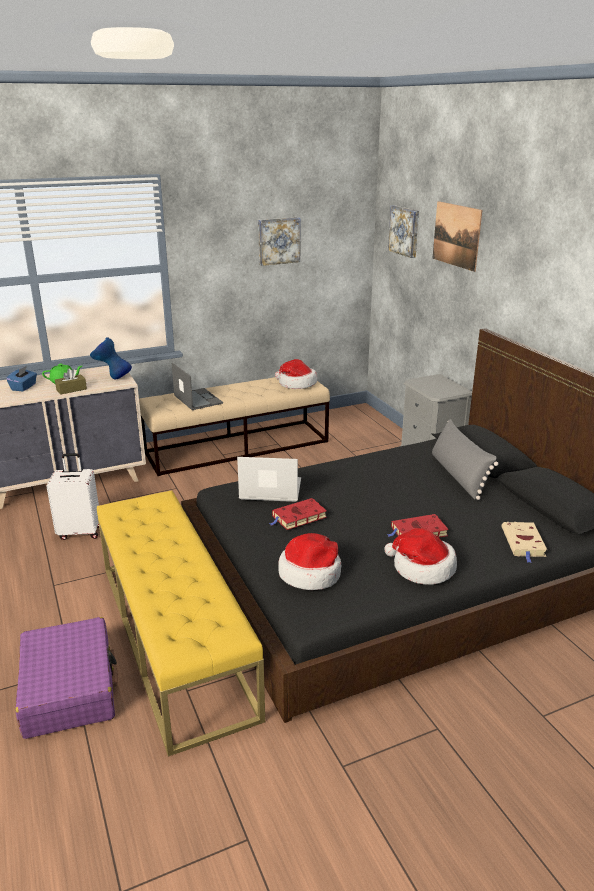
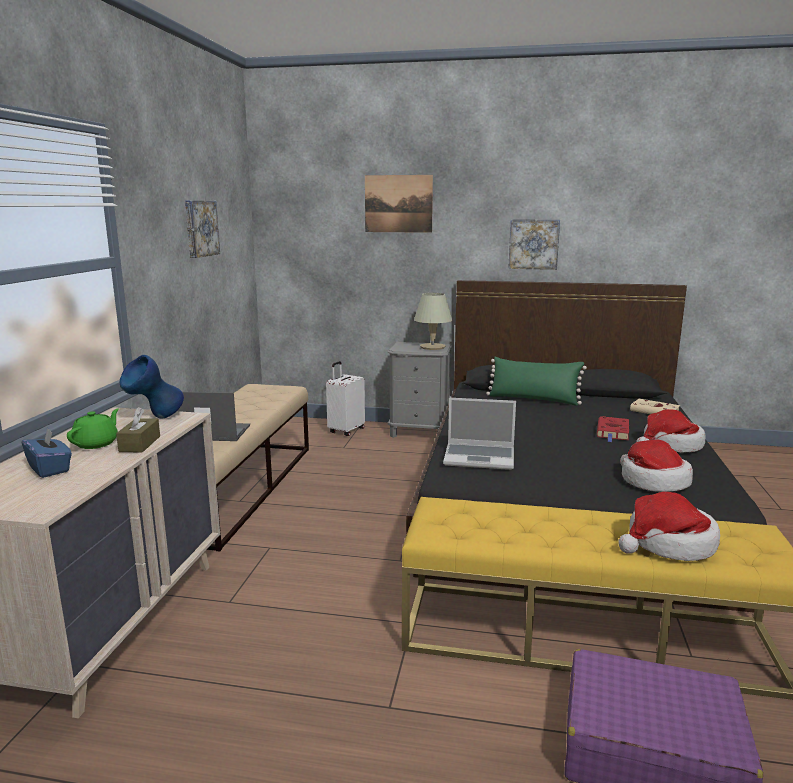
camera: 55 degrees left, 10 degrees down
(80, 532) = (274, 647): white suitcase -> white suitcase (346, 431)
(269, 490) = (480, 457): laptop -> laptop turned 120 degrees counterclockwise
(296, 384) = (270, 391): hat -> hat (669, 544)
(298, 517) = (547, 460): red book -> none
(405, 231) = (313, 212): picture -> picture (533, 244)
(445, 390) = (433, 347): none -> beige table lamp
(458, 476) = (533, 399): grey pillow -> green pillow

